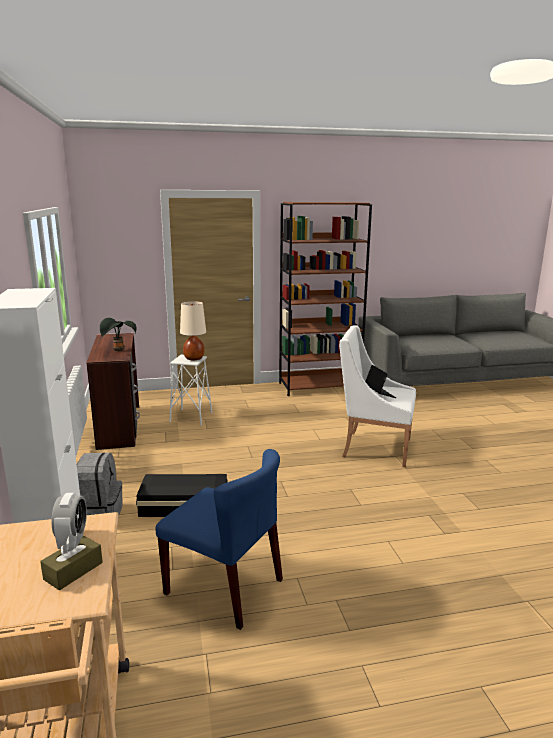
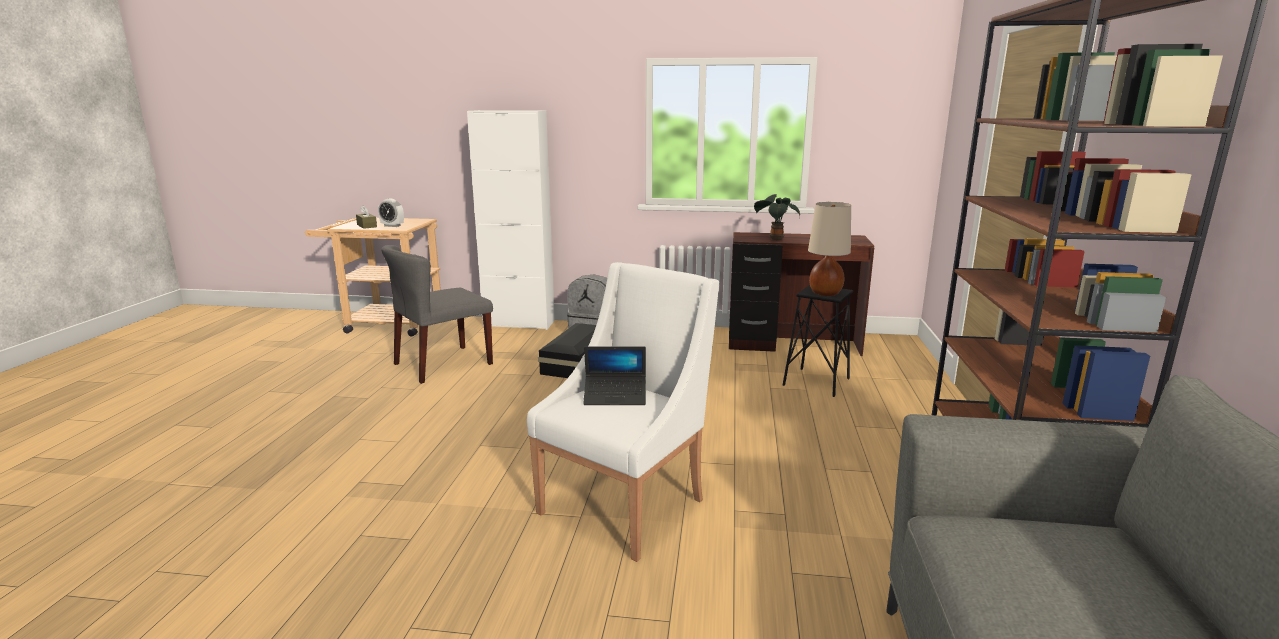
camera: 110 degrees right, 0 degrees up
(191, 417) = (816, 382): white stool -> black stool
(225, 587) = (442, 364): blue chair -> grey chair

